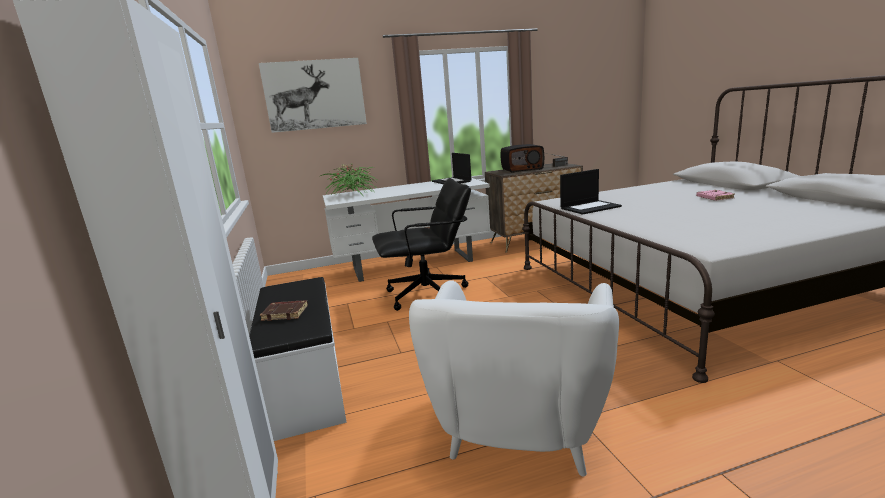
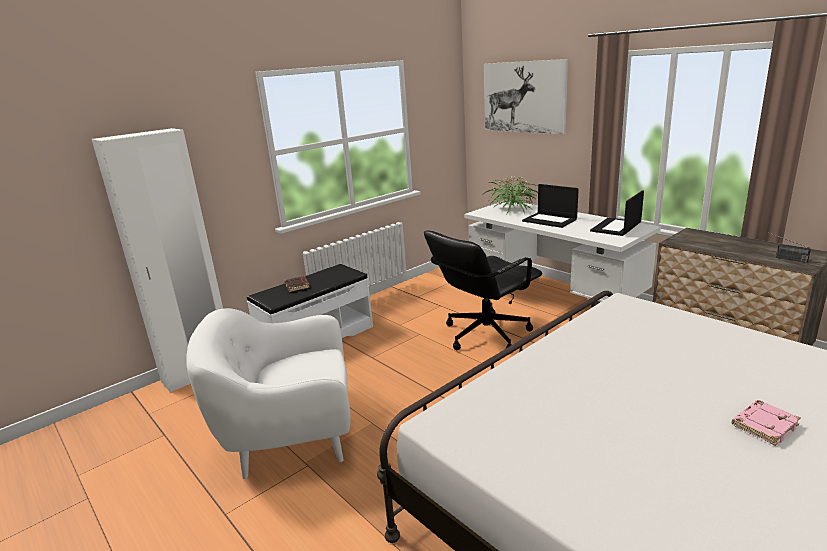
camera: 65 degrees right, 5 degrees up
(428, 294) = (485, 334): black office chair -> black office chair turned 90 degrees clockwise
(522, 169) = (727, 243): radio -> none
(590, 207) = (599, 330): laptop -> laptop (550, 220)

